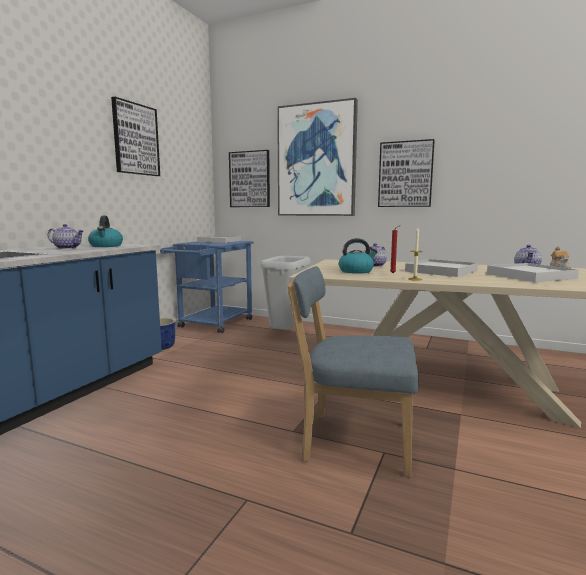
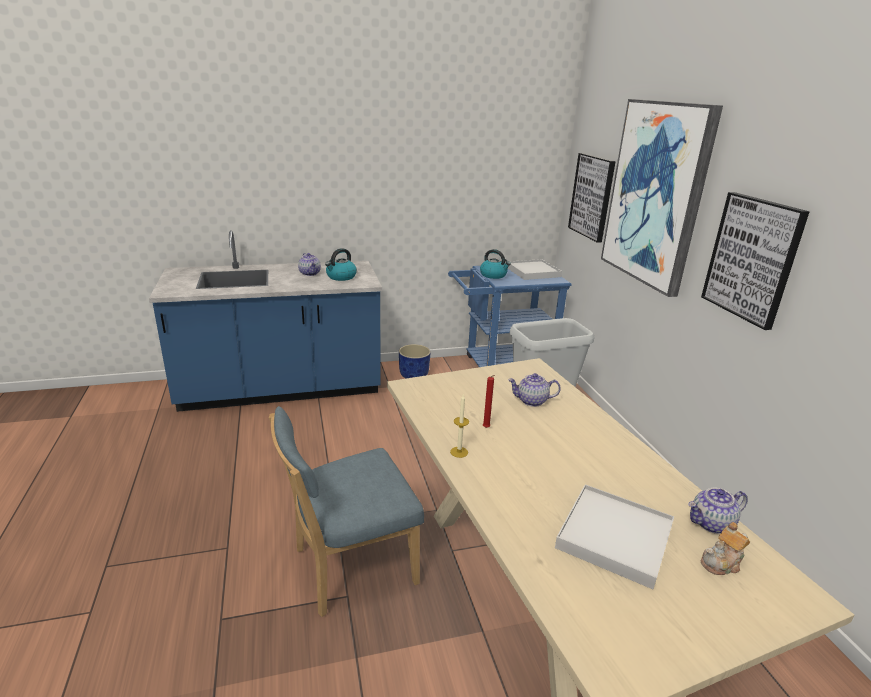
camera: 50 degrees right, 15 degrees up
(135, 139) = (433, 149): picture -> none
(352, 441) = (349, 567): blue chair -> blue chair turned 90 degrees counterclockwise
(356, 271) = (468, 403): kettle -> kettle (493, 275)
(441, 271) = (552, 455): white tray -> none

